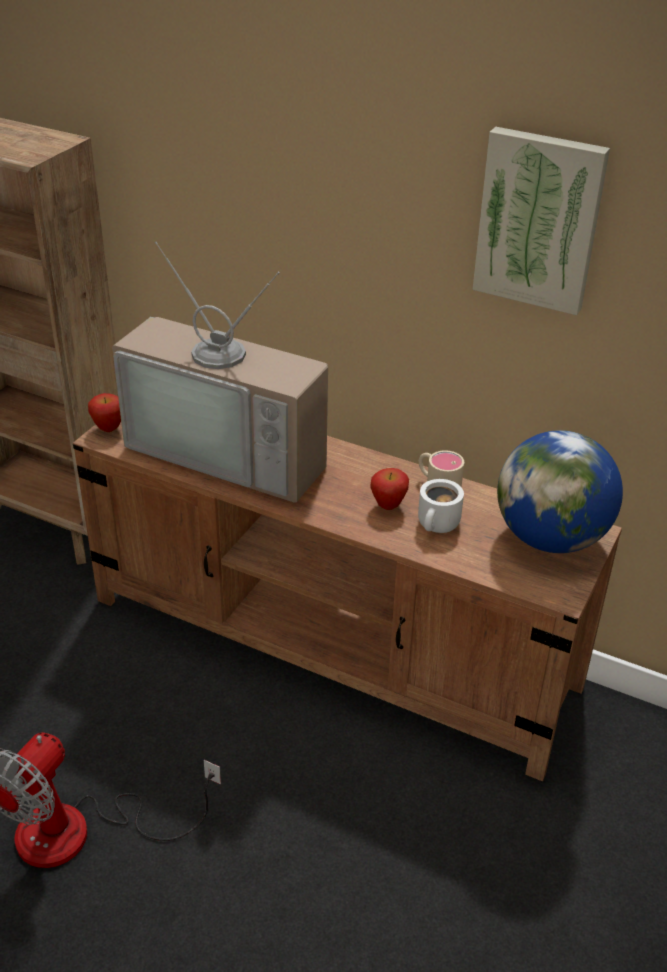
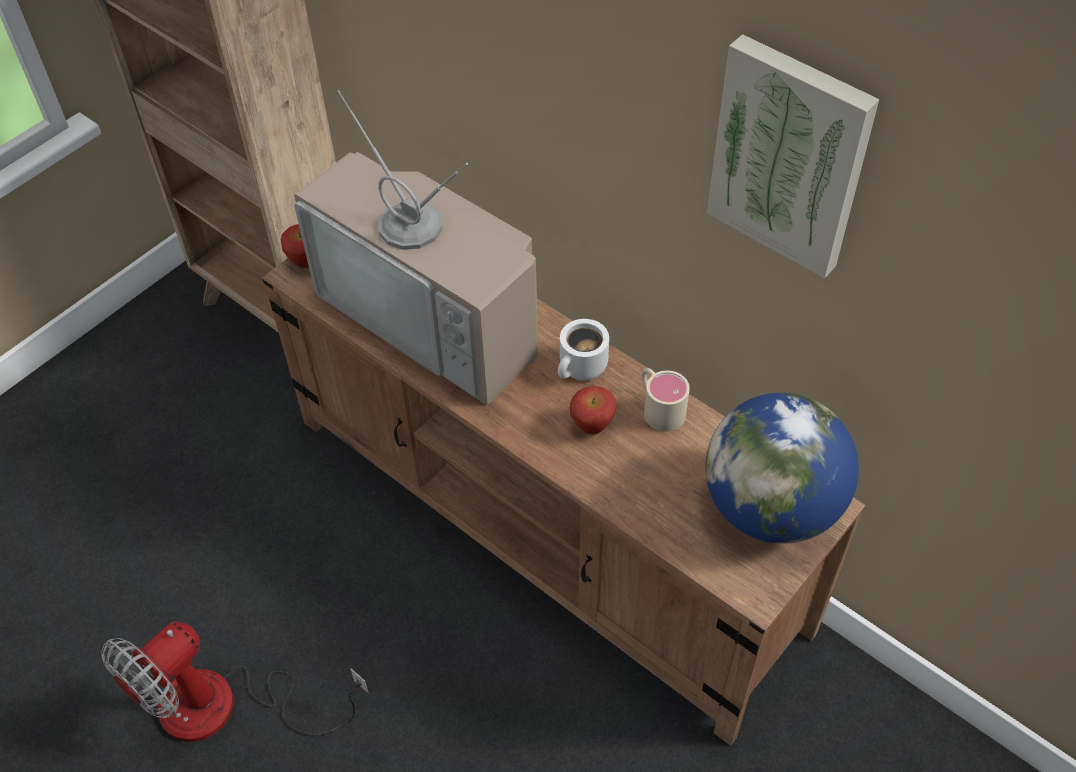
camera: 15 degrees right, 15 degrees up
(438, 525) = (642, 466): white mug -> white mug (582, 369)

